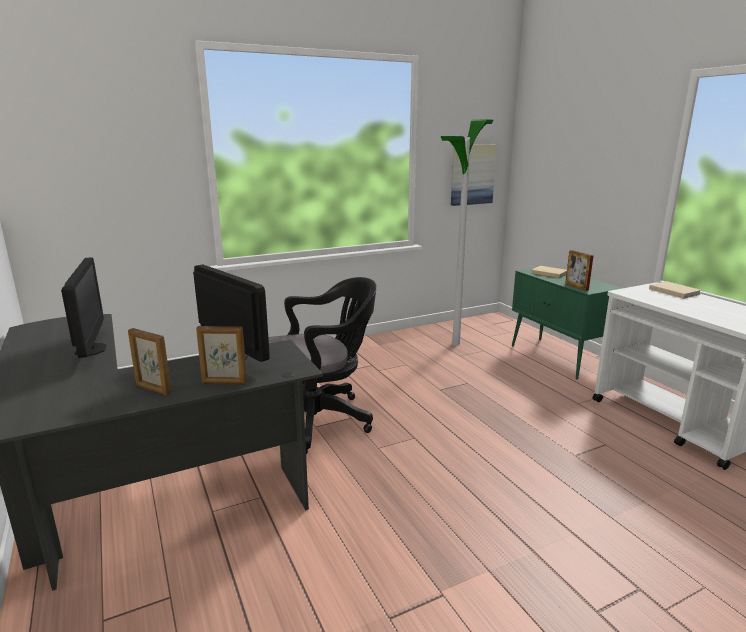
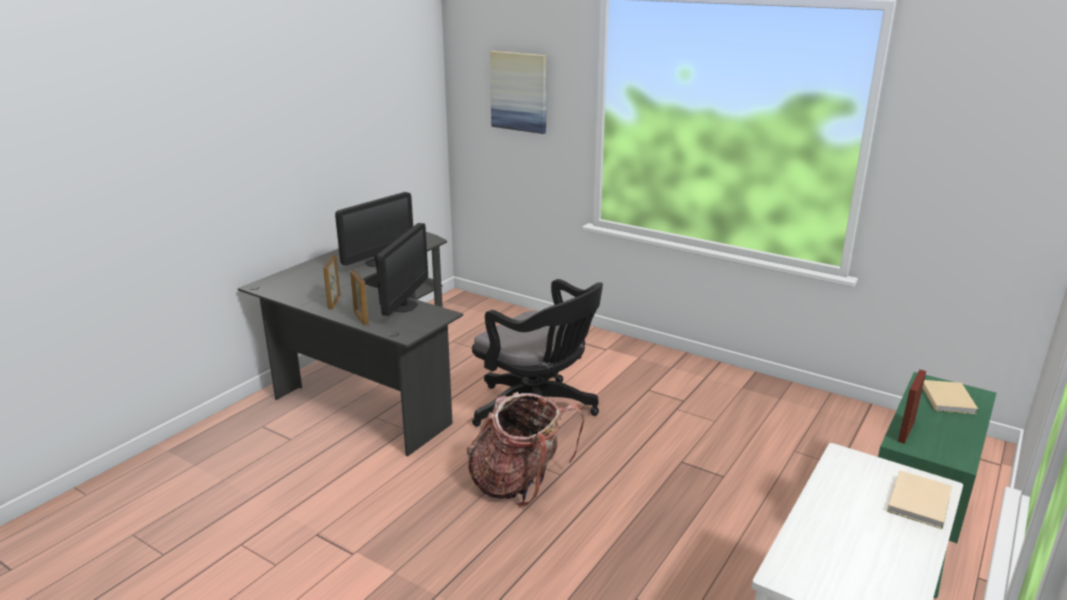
camera: 60 degrees right, 5 degrees up
(409, 459) = (519, 483): none -> backpack
(455, 343) = (827, 438): floor lamp -> none
(472, 174) = (985, 196): picture -> picture (519, 91)

